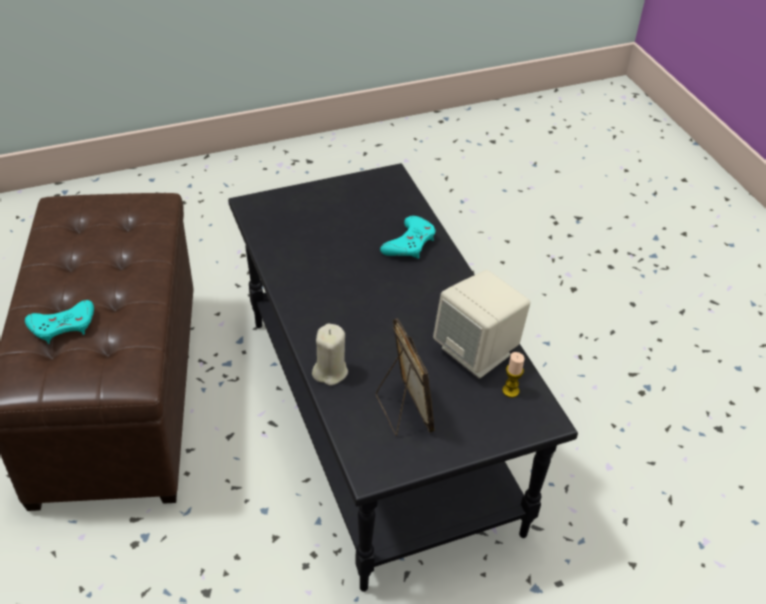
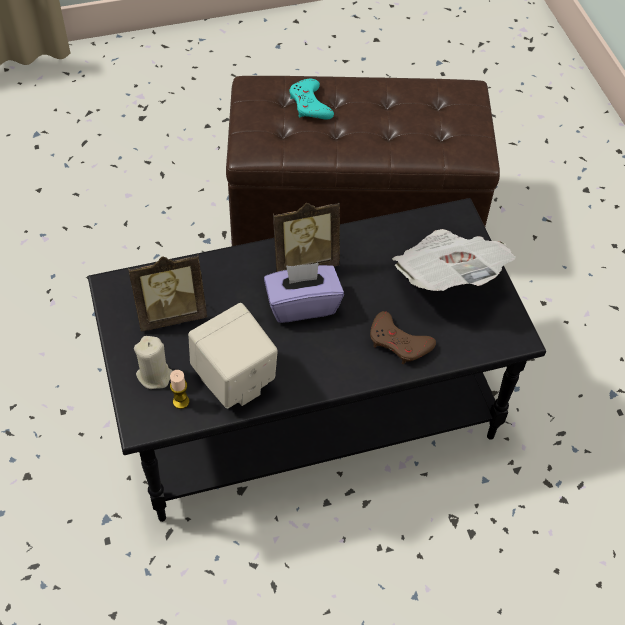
camera: 95 degrees right, 10 degrees up
(319, 309) = (304, 261): none -> picture frame
(330, 213) = (447, 277): none -> newspaper
(330, 371) = (225, 265): beige candle -> beige candle (155, 375)
(375, 308) = (302, 304): none -> purple tissue box
(409, 243) = (399, 342): turquoise game controller -> brown game controller

